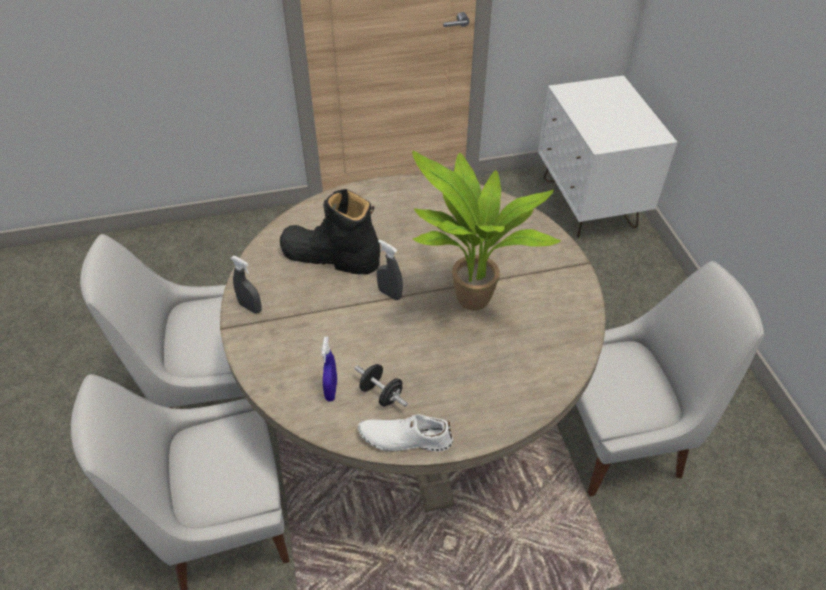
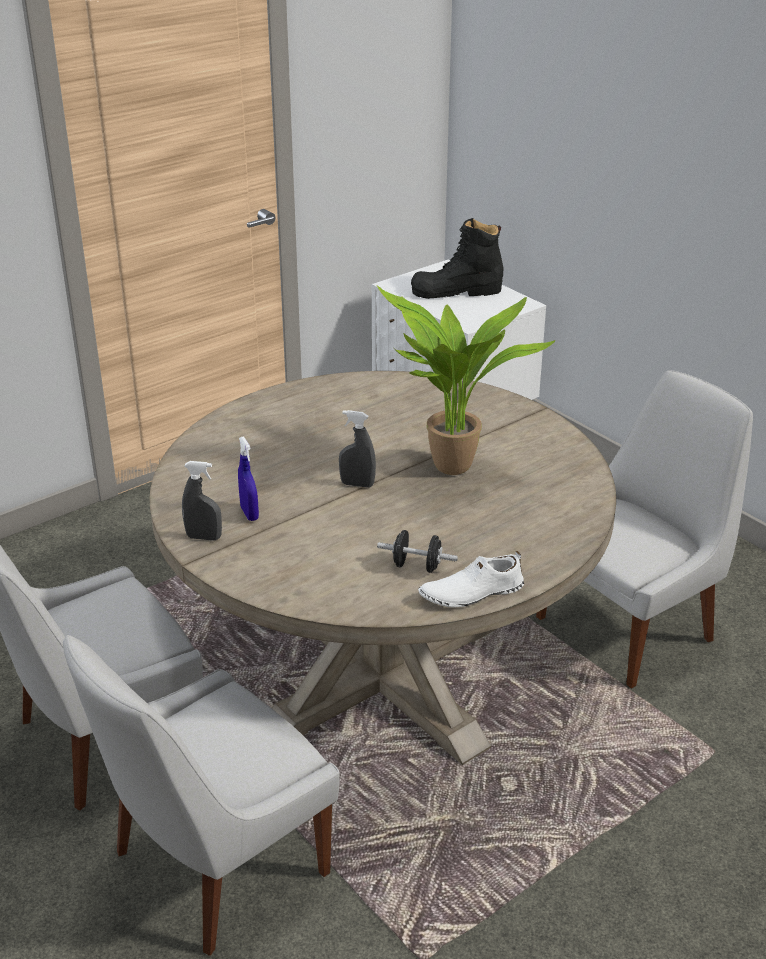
camera: 25 degrees left, 15 degrees down
(330, 256) = (261, 470): black boot -> black boot (456, 291)
(331, 390) = (359, 579): blue spray bottle -> blue spray bottle (249, 513)

